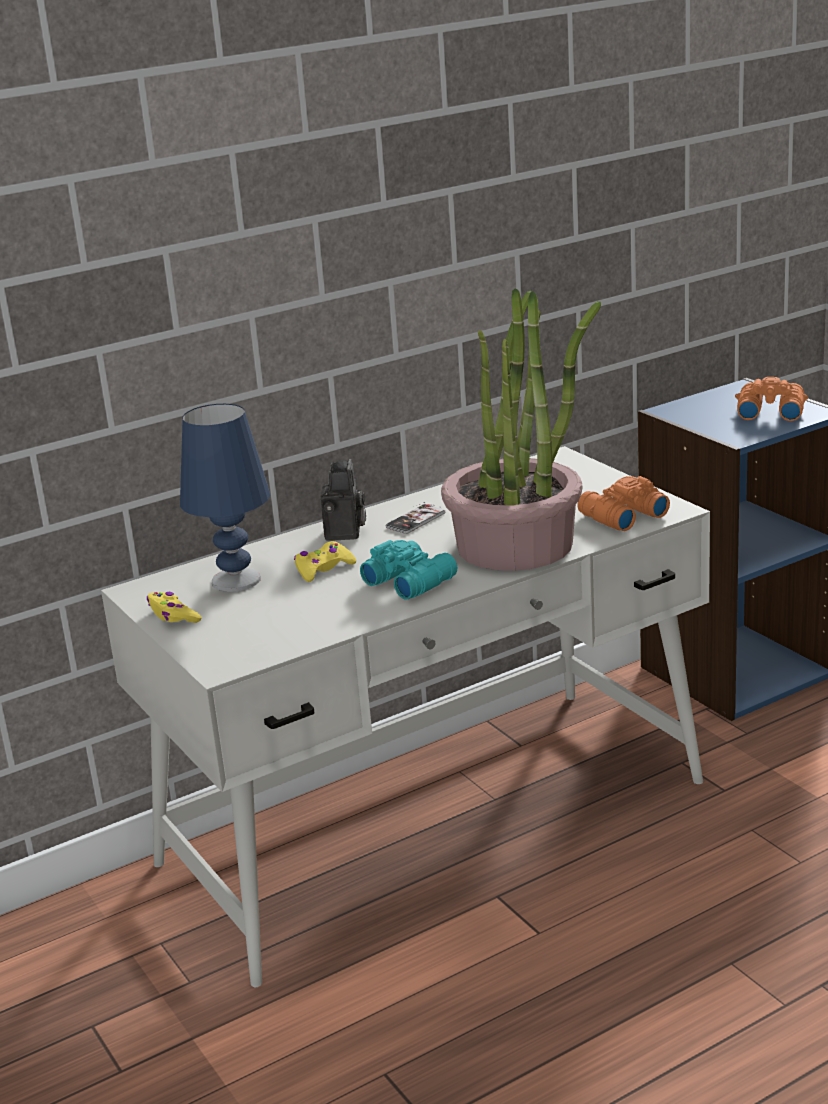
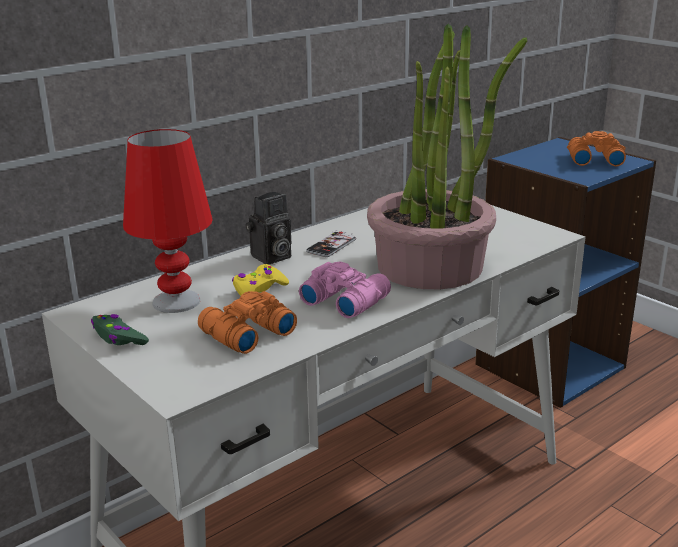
camera: 10 degrees left, 0 degrees up
(173, 615) = (118, 338): yellow game controller -> green game controller
(236, 580) = (177, 301): blue table lamp -> red table lamp
(345, 534) = (271, 258): camera -> camera turned 60 degrees clockwise
(409, 580) = (345, 300): turquoise binoculars -> pink binoculars
(621, 516) = (511, 241): orange binoculars -> orange binoculars (245, 333)

